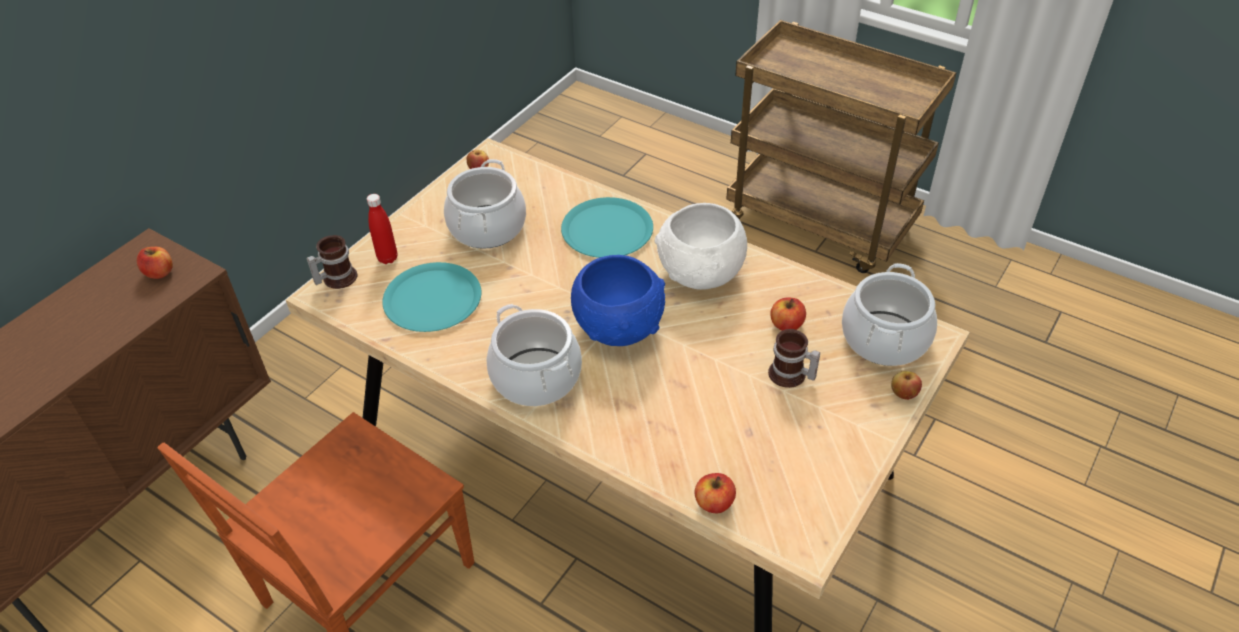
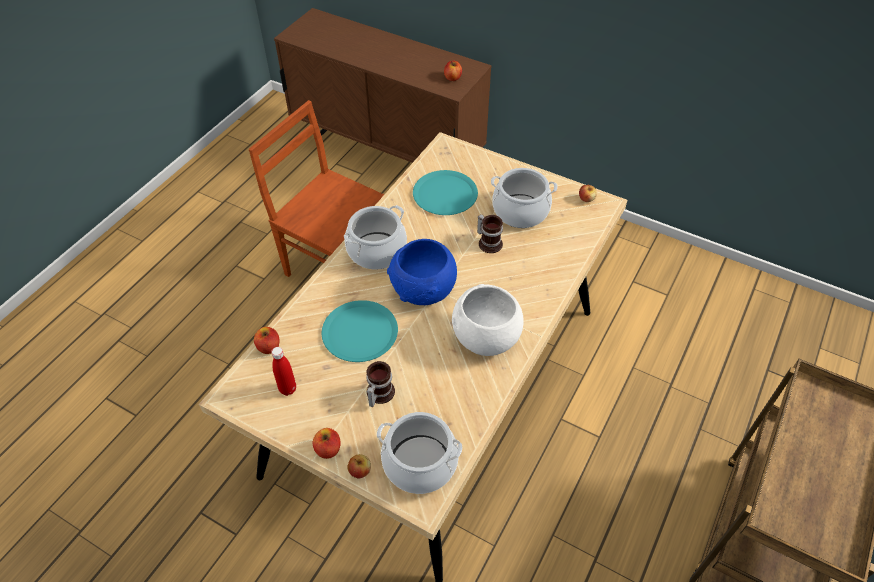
camera: 85 degrees right, 5 degrees up
(336, 278) = (460, 148): mug -> mug (489, 242)
(387, 258) = (481, 168): red bottle -> red bottle (288, 389)
(607, 230) = (528, 278): turquoise plate -> turquoise plate (359, 332)
(786, 325) = (432, 393): apple -> apple (328, 449)

